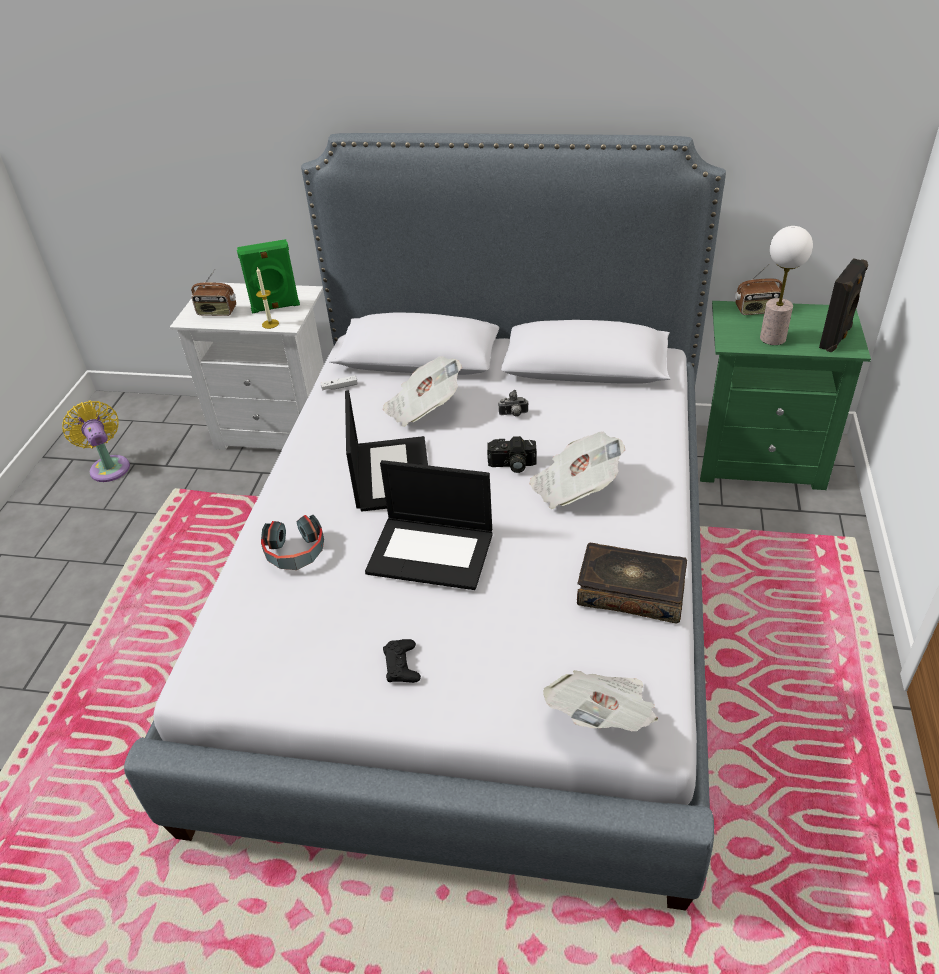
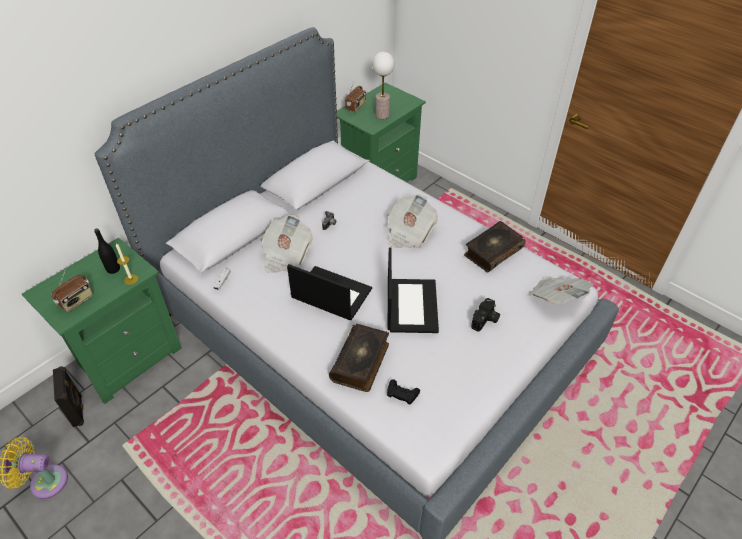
camera: 60 degrees left, 5 degrees up
(275, 307) = (113, 269): green speaker -> black bottle
(279, 429) = (128, 357): white nightstand -> green nightstand
(295, 552) = (361, 362): headphones -> book
(402, 665) = (479, 353): black game controller -> black game controller (402, 393)
(432, 552) = (411, 305): laptop -> laptop turned 45 degrees counterclockwise
(512, 465) = (370, 246): camera -> camera (485, 321)
(836, 338) = (402, 100): black speaker -> black speaker (78, 410)

